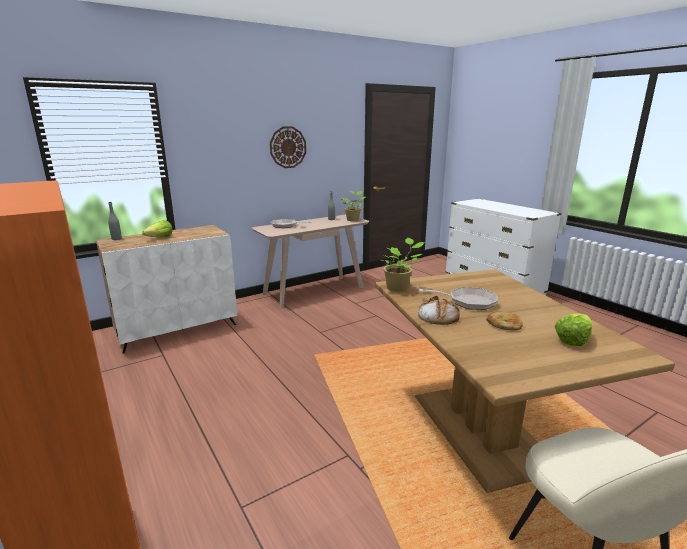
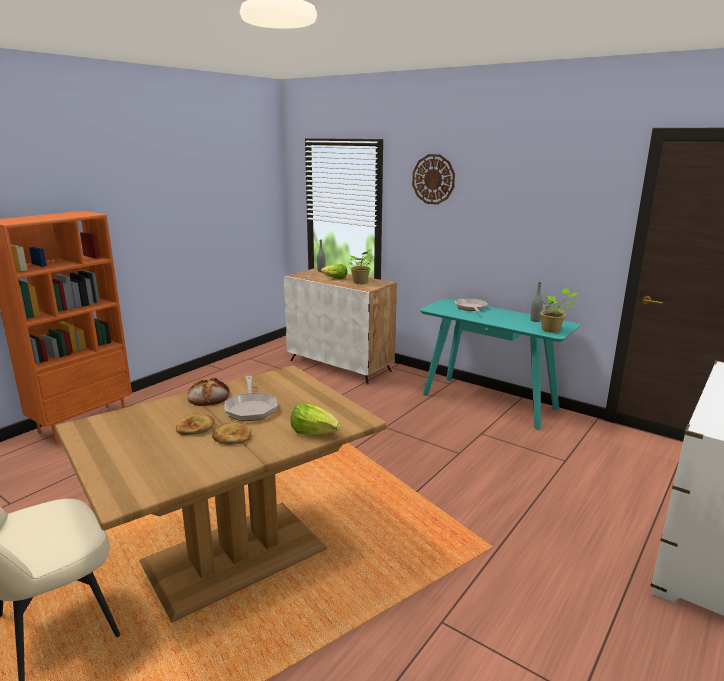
camera: 70 degrees right, 0 degrees up
(288, 147) = (504, 214): wall clock -> wall clock (433, 179)
(313, 290) = (489, 401): beige console table -> turquoise console table
(398, 288) = (278, 375): potted plant -> potted plant (360, 282)
(521, 311) = (232, 436): none -> bread
(572, 339) = (158, 462): lettuce -> lettuce (314, 432)

